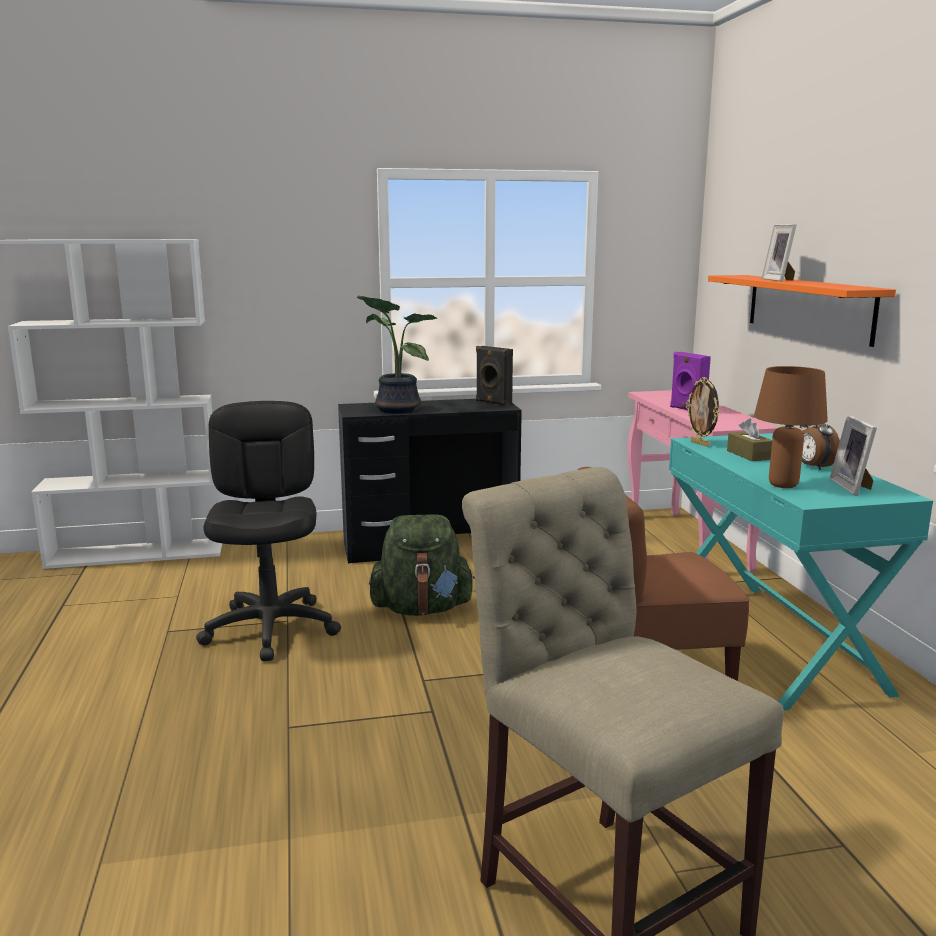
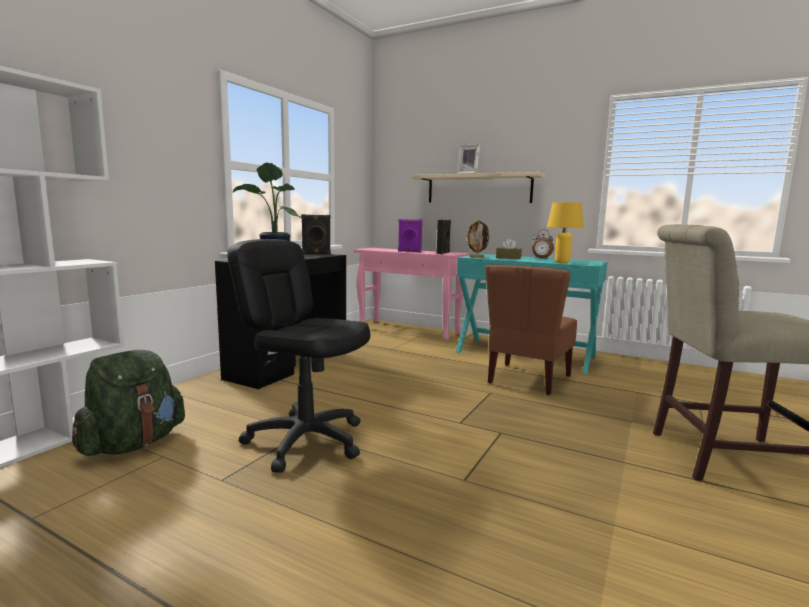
camera: 50 degrees left, 5 degrees down
(422, 609) = (369, 394): green backpack -> green backpack (133, 444)
(724, 422) = (443, 253): none -> black speaker
(784, 485) = (562, 262): brown table lamp -> yellow table lamp
(808, 307) = (478, 189): orange shelf -> beige shelf
(853, 487) = (578, 261): picture frame -> none

